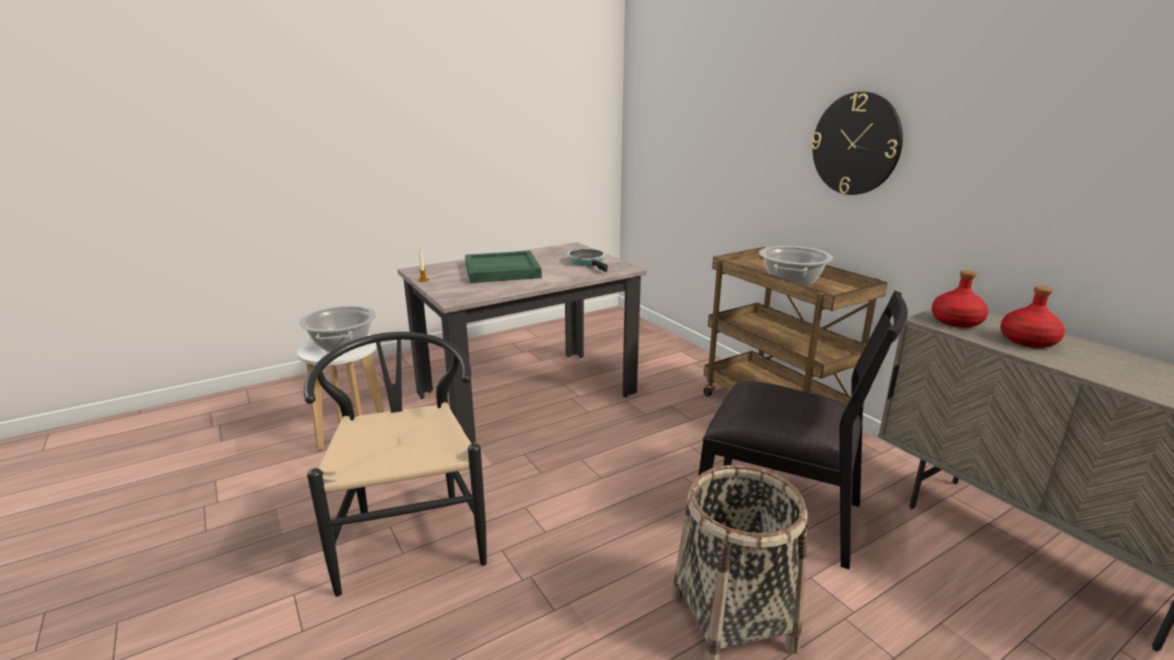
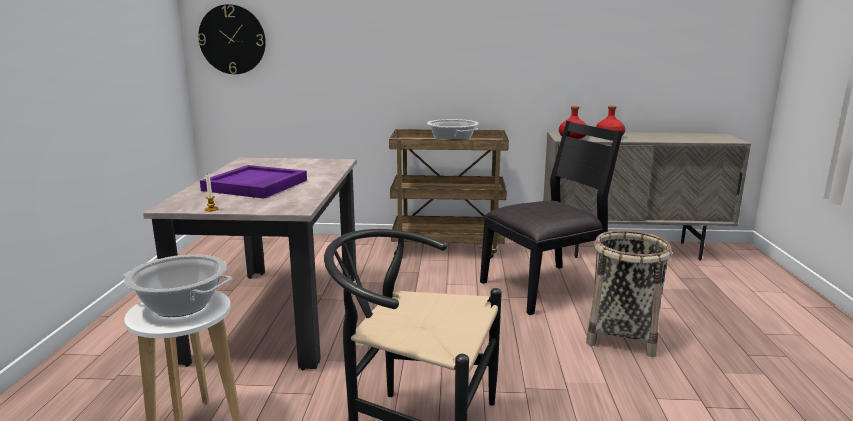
camera: 55 degrees left, 5 degrees down
(501, 270) = (256, 185): green tray -> purple tray
(588, 262) = (302, 165): frying pan -> none
(856, 144) = (461, 42): wall clock -> wall clock (232, 39)

